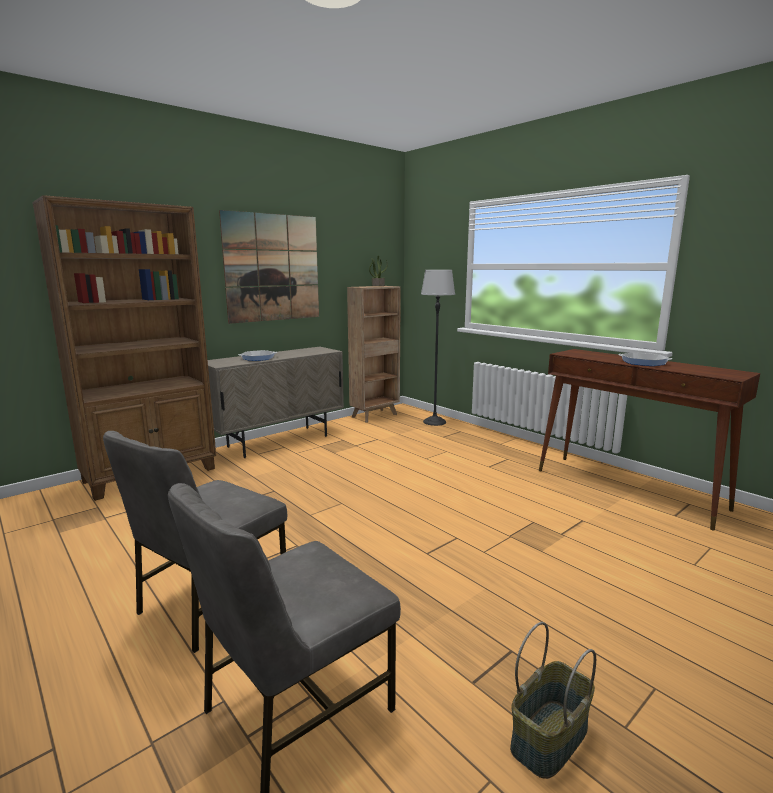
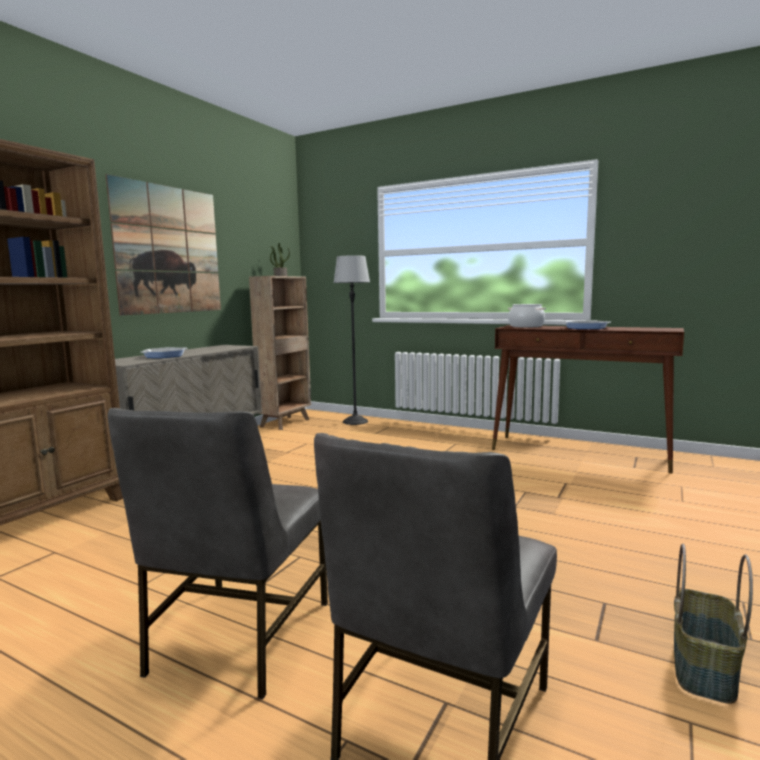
camera: 20 degrees left, 5 degrees down
(586, 353) = (526, 326): none -> cooking pot

